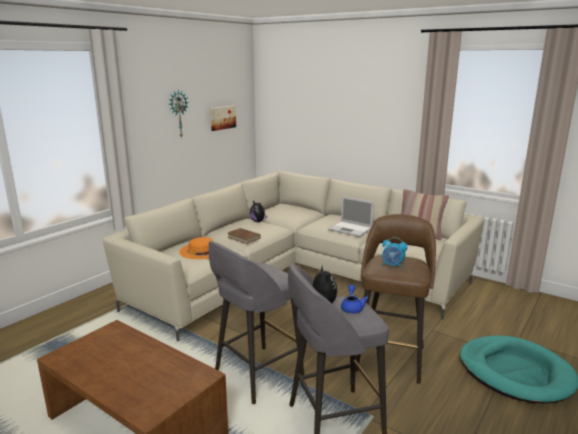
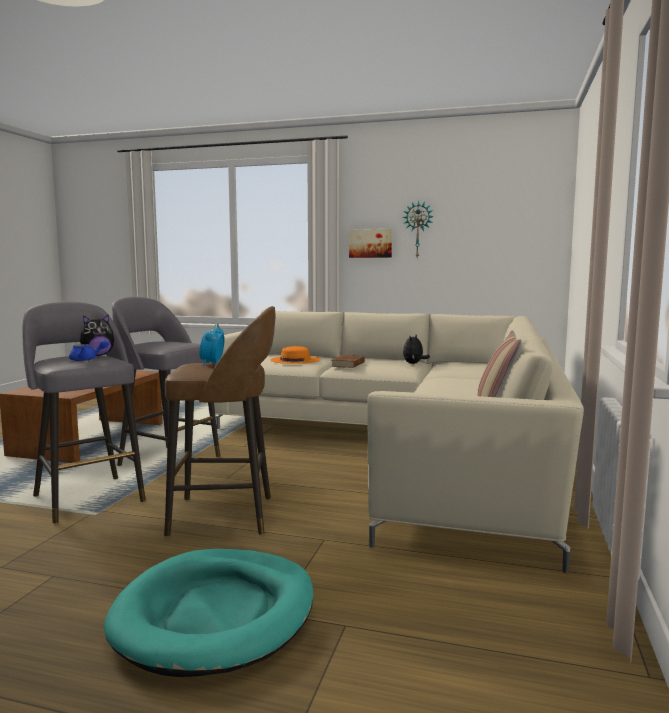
camera: 70 degrees right, 10 degrees down
(222, 117) = (495, 241): picture -> picture (370, 243)
(351, 229) = (449, 389): laptop -> none

